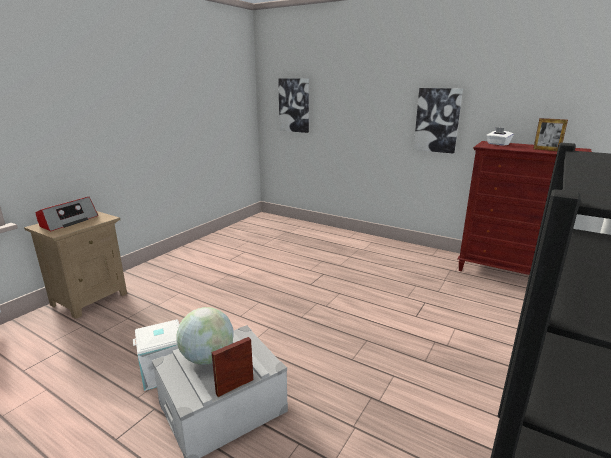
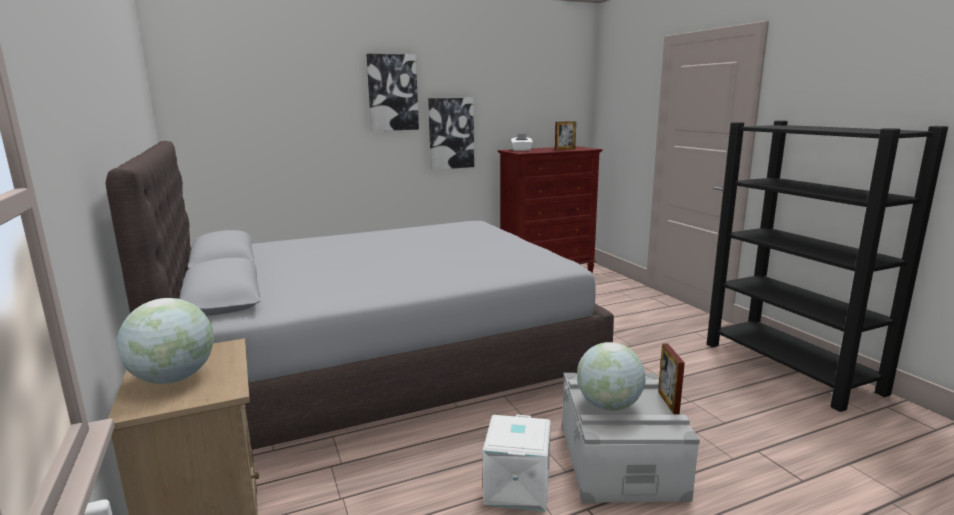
camera: 55 degrees left, 5 degrees down
(68, 221) = (173, 378): radio -> globe
(266, 273) = (381, 364): none -> grey bed
(294, 105) = (243, 129): picture -> picture (392, 92)

